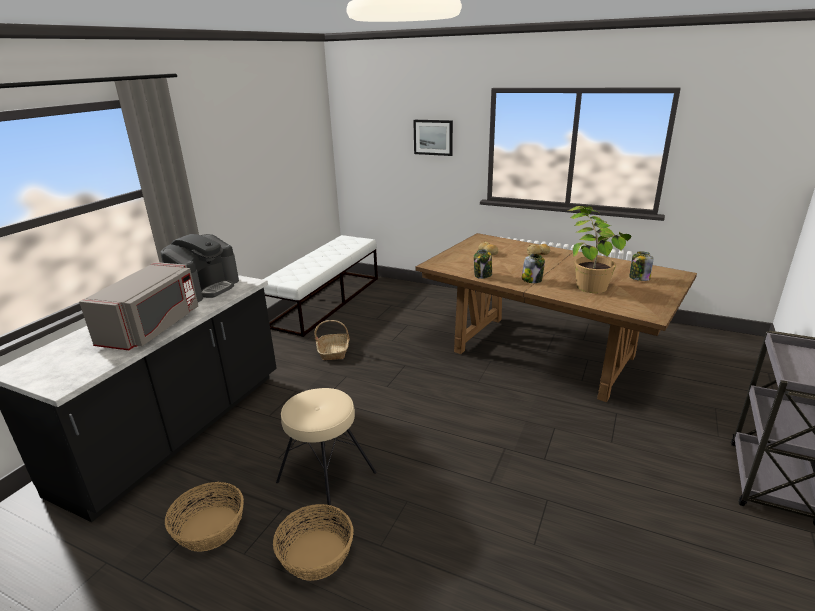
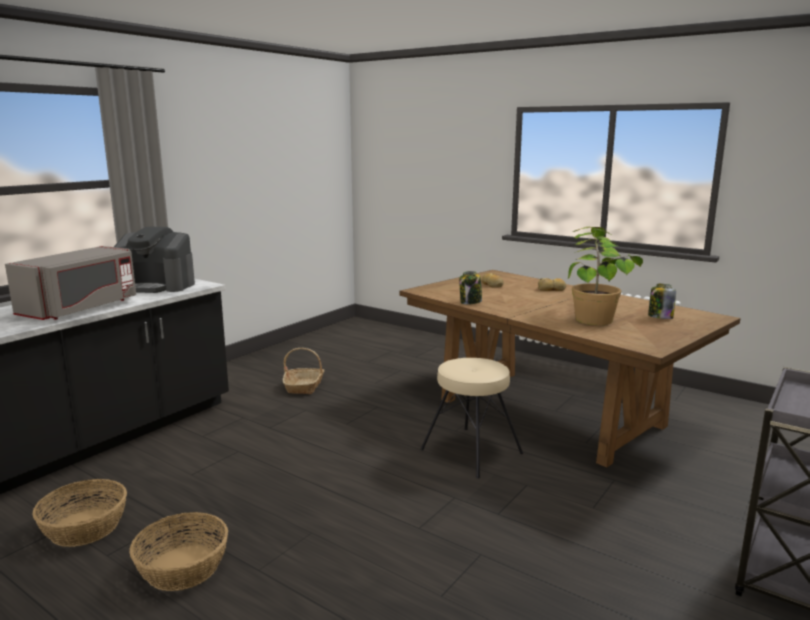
camera: 10 degrees right, 10 degrees down
(205, 288) = (157, 285): coffee machine -> coffee machine turned 60 degrees clockwise
(326, 301) = (320, 341): white bench -> none
(326, 478) = (232, 499): beige stool -> beige stool (471, 452)
(433, 137) = (454, 163): picture -> none
(532, 280) = (526, 309): jar -> none

